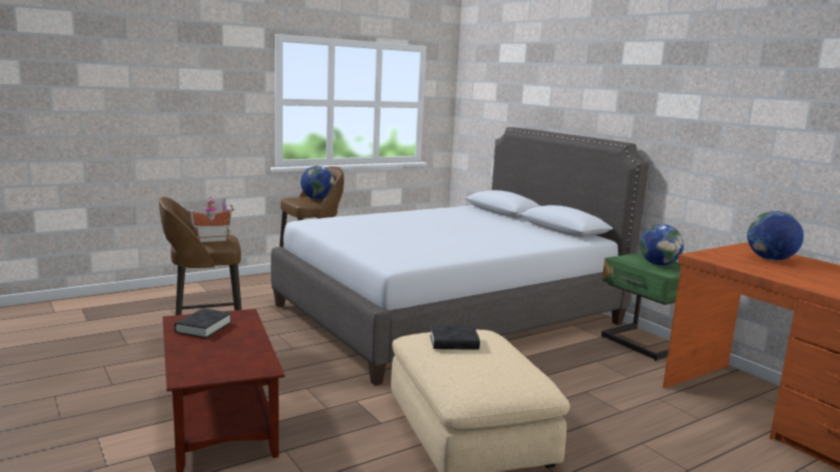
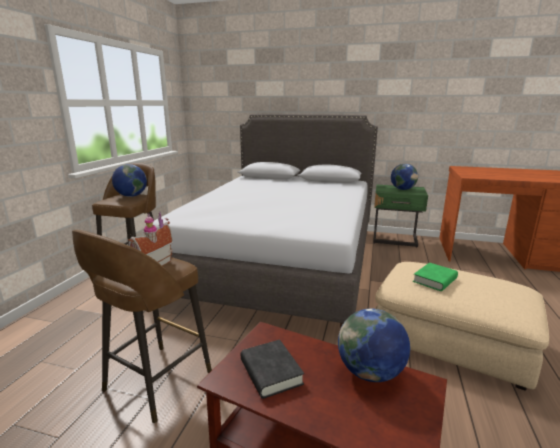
camera: 40 degrees left, 5 degrees up
(454, 343) = (435, 280): black book -> green book
(770, 259) = (488, 171): globe -> globe (370, 372)

